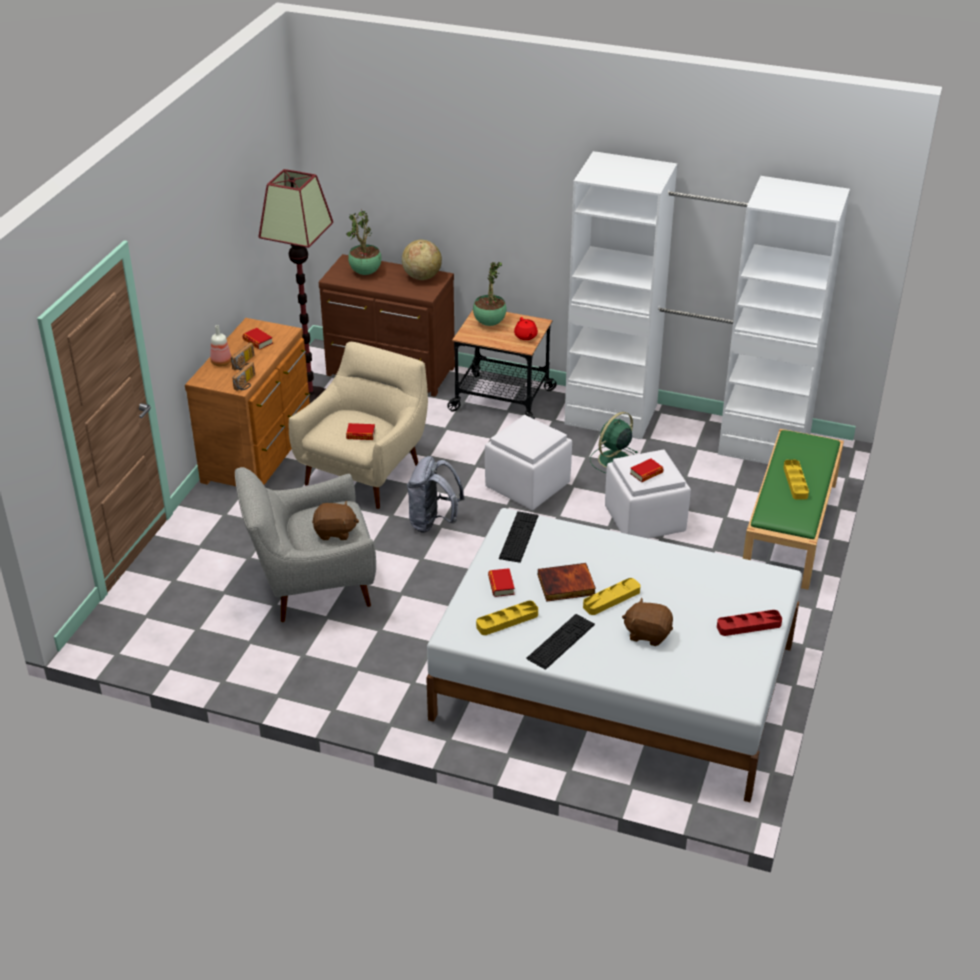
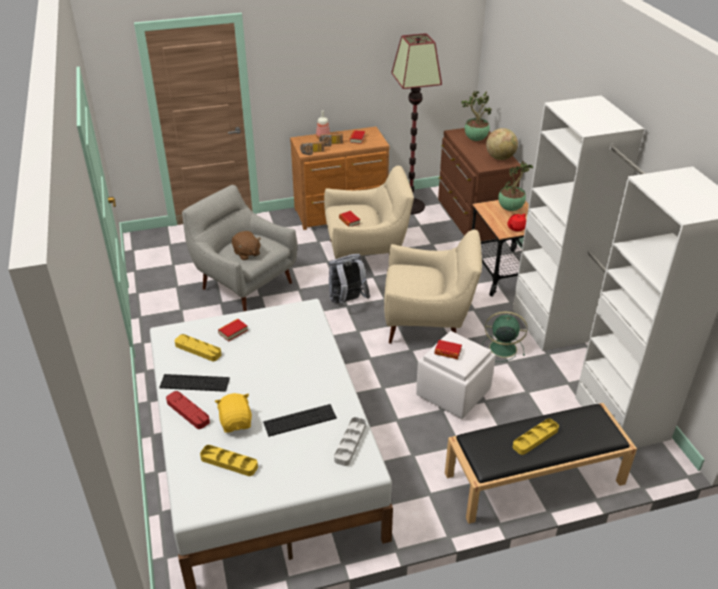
camera: 55 degrees right, 0 degrees up
(519, 537) = (292, 318): keyboard -> keyboard (300, 420)
(528, 485) = (428, 323): white ottoman -> beige armchair
(566, 585) = (257, 360): book -> none
(611, 599) = (261, 388): yellow tray -> yellow tray (229, 462)
(647, 633) = (236, 422): brown plush toy -> yellow plush toy
(738, 574) = (350, 443): none -> grey tray
(749, 625) = (290, 475): red tray -> red tray (188, 412)
(790, 528) = (533, 479): green bench -> black bench

